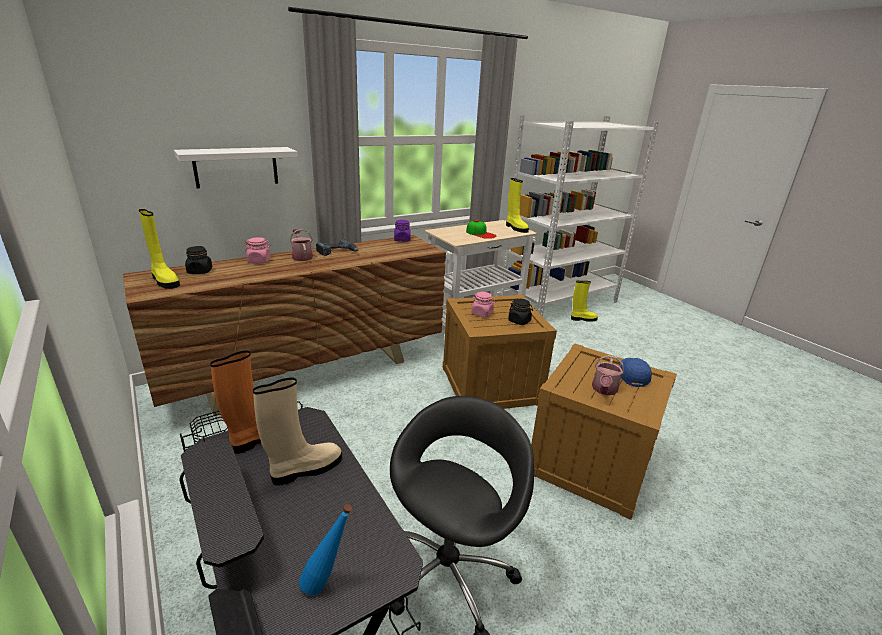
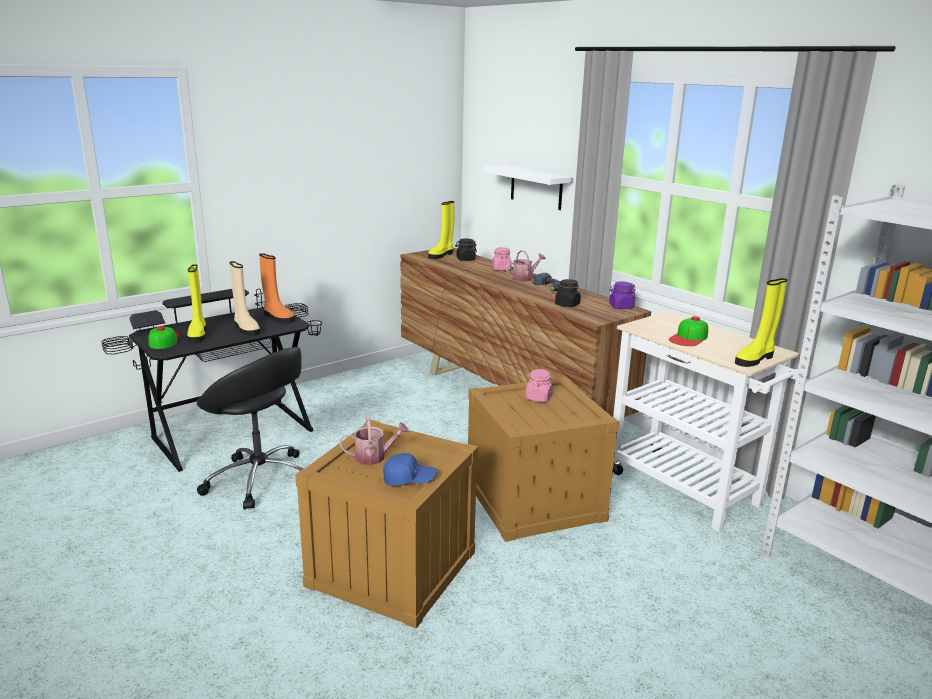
camera: 85 degrees right, 5 degrees down
(327, 584) = (163, 340): blue bottle -> cap
(519, 321) = (530, 419): black jar -> black jar (567, 304)
(582, 319) = (843, 617): yellow boot -> yellow boot (198, 334)
(604, 390) = (374, 457): watering can -> watering can turned 150 degrees clockwise

